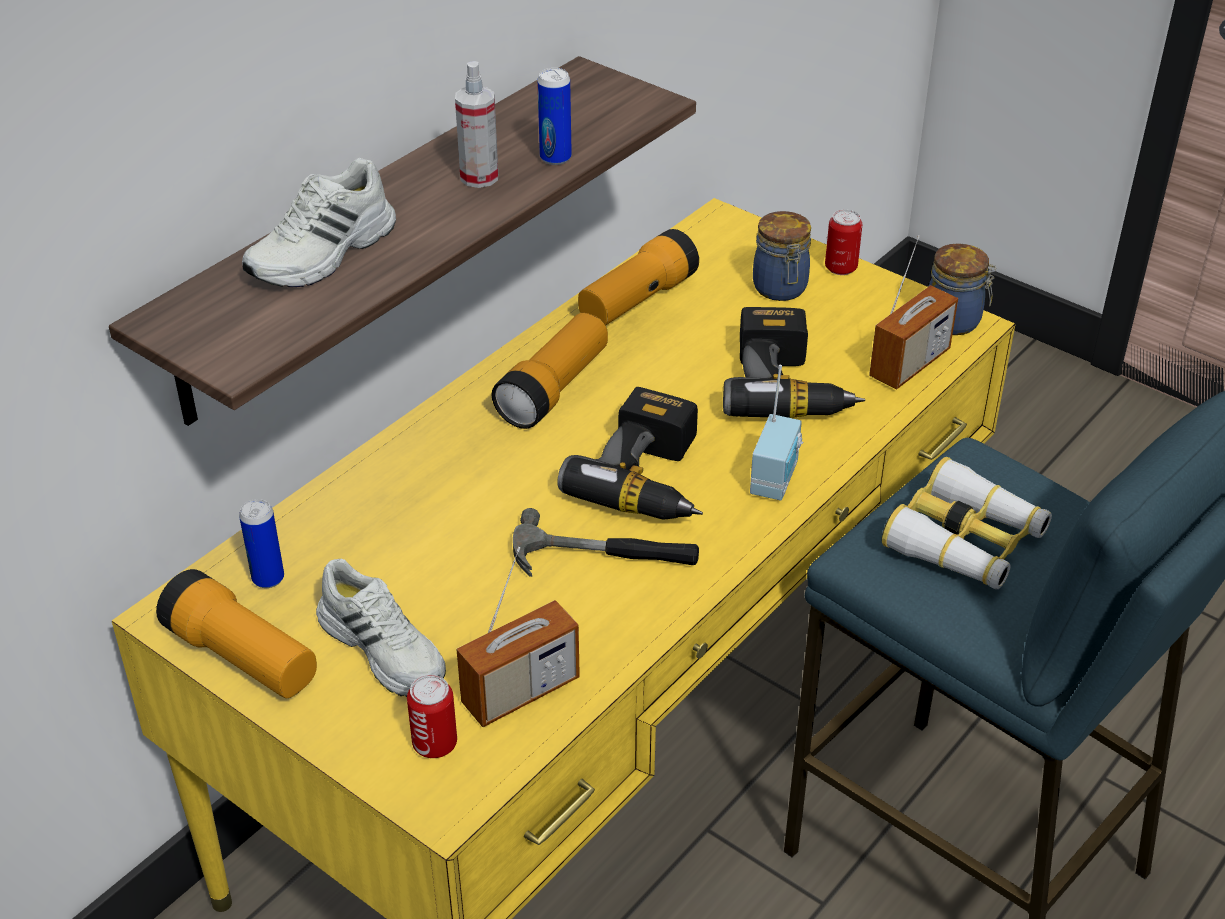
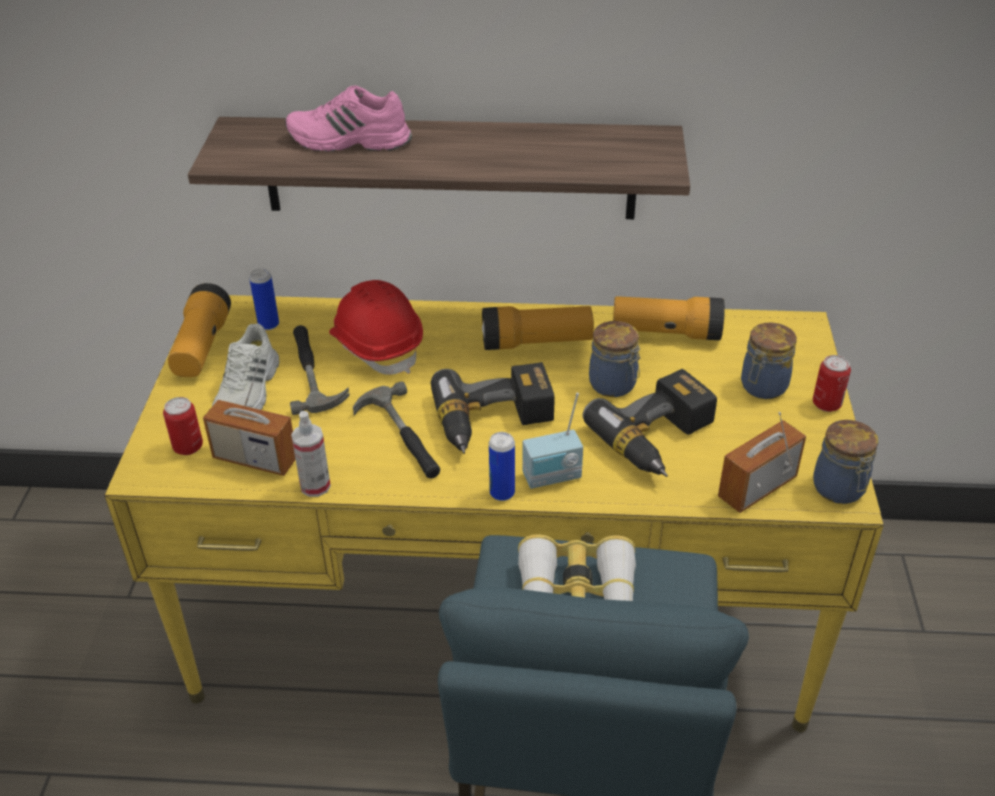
camera: 55 degrees right, 0 degrees up
(324, 254) = (348, 141): white shoe -> pink shoe
(411, 578) = (313, 372): none -> hammer
(421, 506) = (377, 345): none -> red hard hat
(479, 177) = (488, 152): spray bottle -> spray bottle (315, 486)
(555, 158) = (545, 166): can -> can (502, 493)
(680, 373) = (614, 385): none -> jar
(909, 364) = (757, 487): radio -> radio turned 135 degrees clockwise

